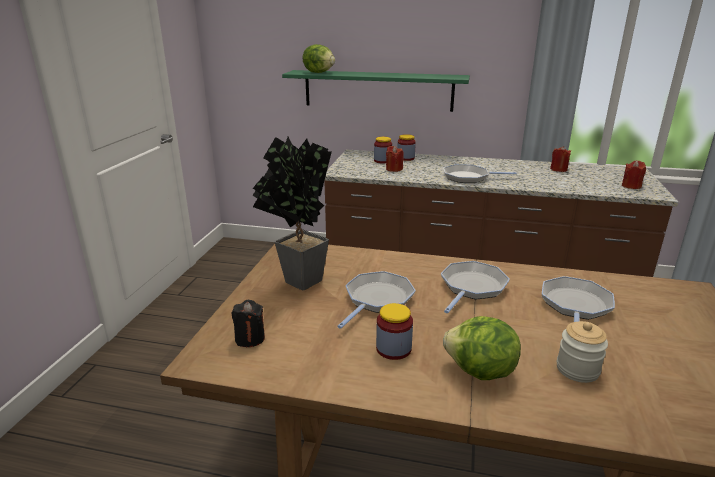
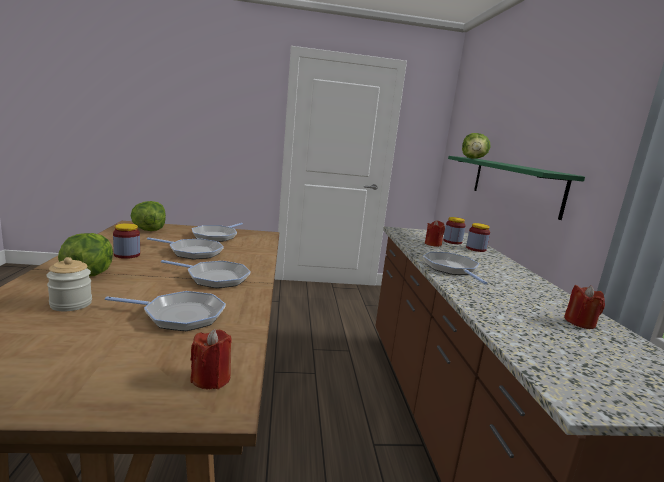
camera: 70 degrees right, 10 degrees down
(250, 338) = (149, 230): black candle -> lettuce
(297, 282) = (216, 236): potted plant -> frying pan
(631, 186) = (590, 378): red candle -> red candle (211, 379)

